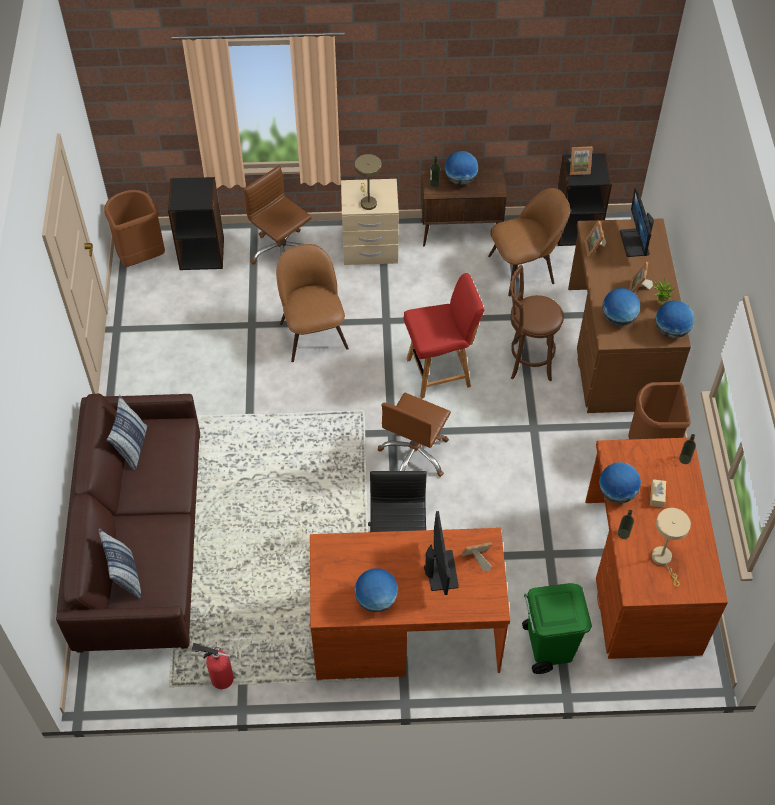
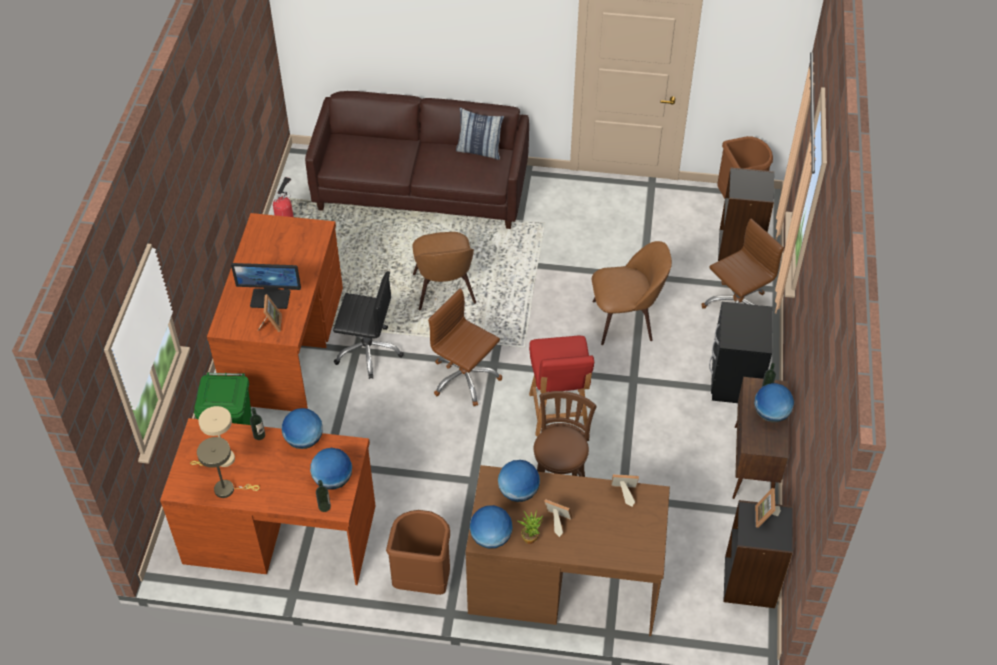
camera: 100 degrees right, 5 degrees down
(125, 576) = (358, 141): pillow -> none
(367, 202) = (738, 324): beige table lamp -> beige table lamp (228, 489)
(370, 249) = (734, 379): beige nightstand -> black nightstand
(376, 600) = (259, 254): globe -> globe (333, 480)
(524, 268) = (692, 515): brown chair -> brown chair (444, 291)
(635, 243) = (627, 535): monitor -> none
(657, 496) = (290, 472): beige tissue box -> none

